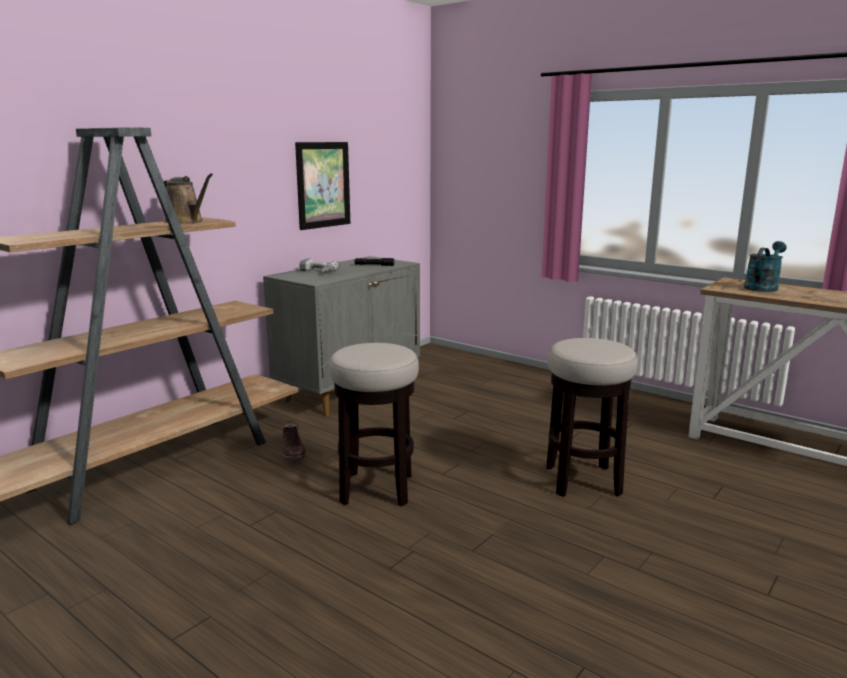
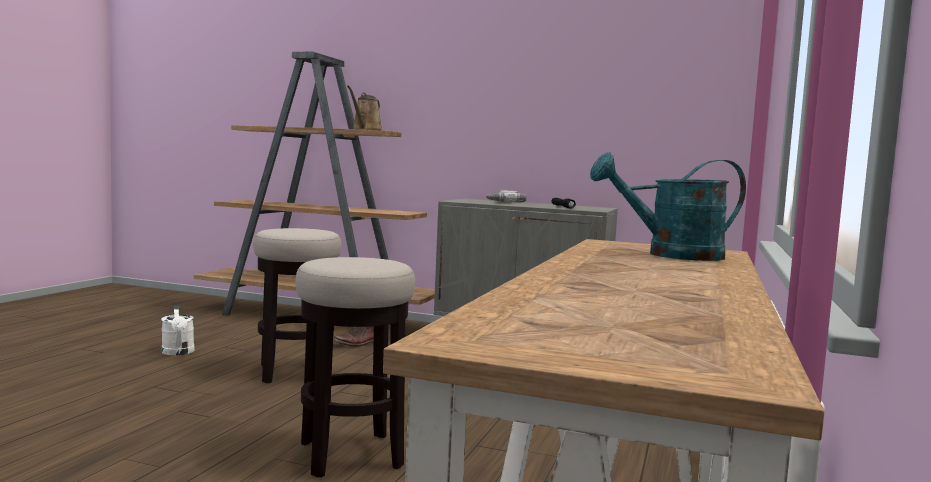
camera: 70 degrees right, 10 degrees down
(255, 556) = (178, 352): none -> white watering can
(323, 185) = (561, 118): picture -> none
(762, 287) = (671, 255): turquoise watering can -> turquoise watering can turned 150 degrees clockwise

